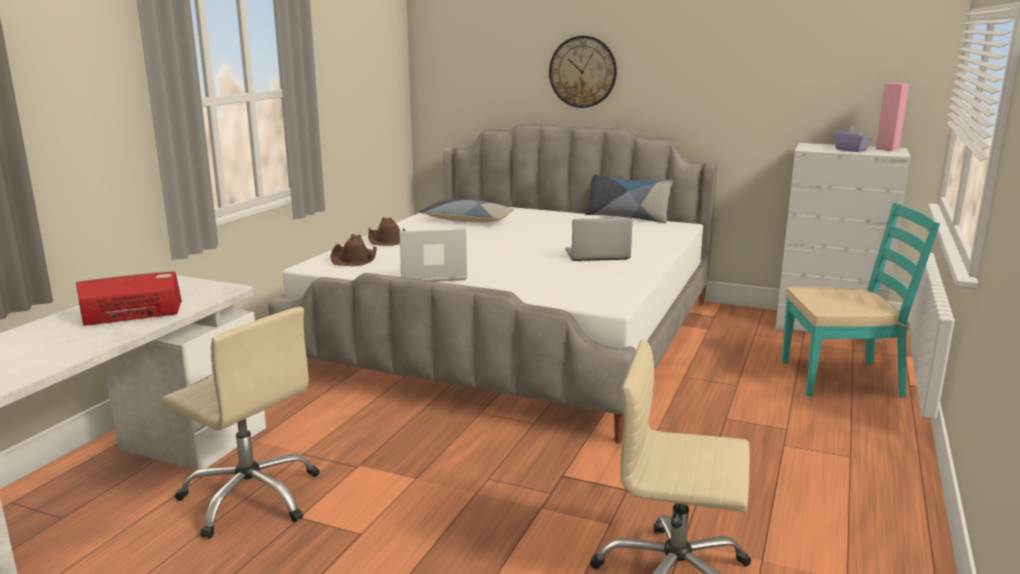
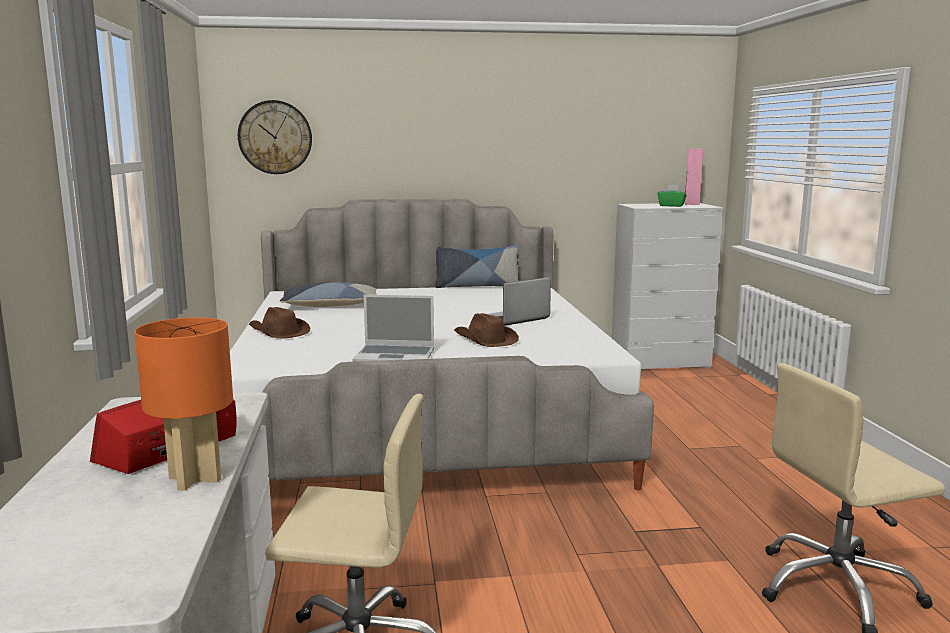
camera: 30 degrees left, 5 degrees down
(108, 337) = (195, 479): none -> orange table lamp
(354, 259) = (279, 355): brown hat -> brown hat (485, 340)
(432, 275) = (396, 357): laptop -> laptop turned 135 degrees counterclockwise
(582, 72) = (412, 146): wall clock -> wall clock (275, 137)
(842, 378) = (722, 399): turquoise chair -> none
(851, 150) = (671, 206): purple tissue box -> green tissue box

